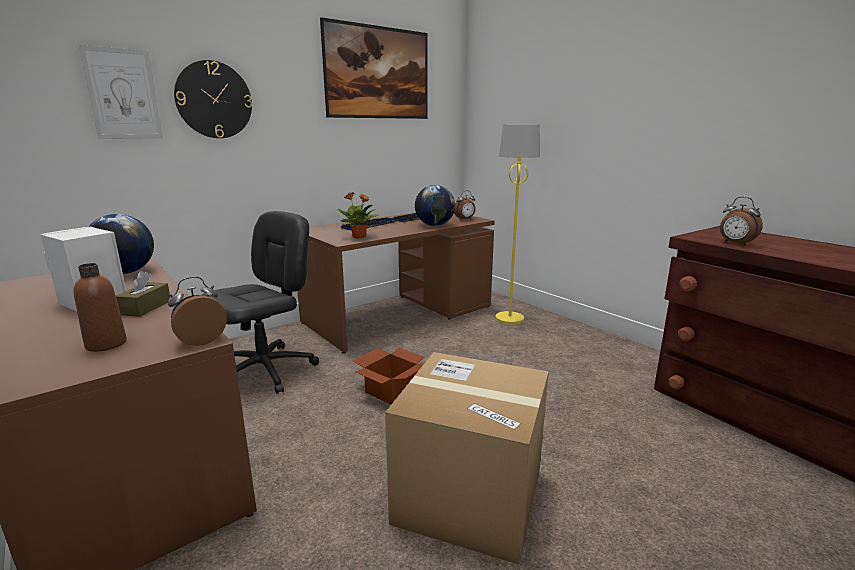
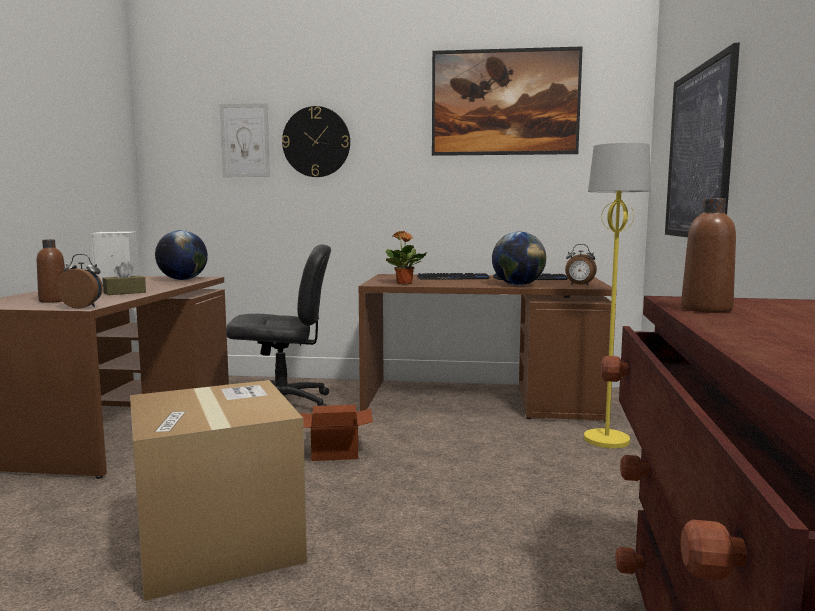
camera: 45 degrees right, 10 degrees down
(547, 129) = (699, 153): none -> picture
(735, 244) = (706, 309): alarm clock -> brown bottle

